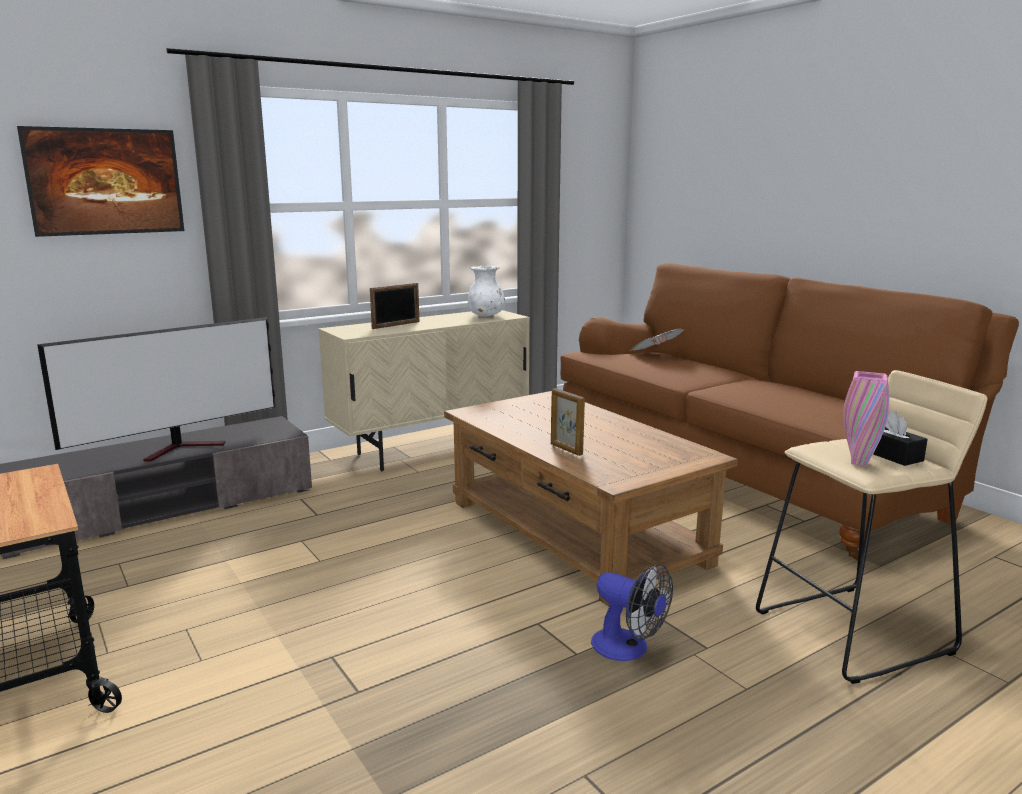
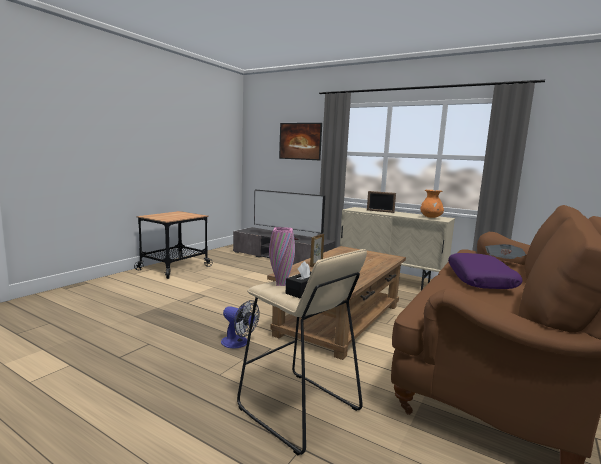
camera: 65 degrees right, 5 degrees down
(486, 316) = (431, 217): white vase -> orange vase
(628, 648) = (238, 343): fan -> fan turned 75 degrees counterclockwise
(728, 381) = (480, 280): none -> purple pillow

